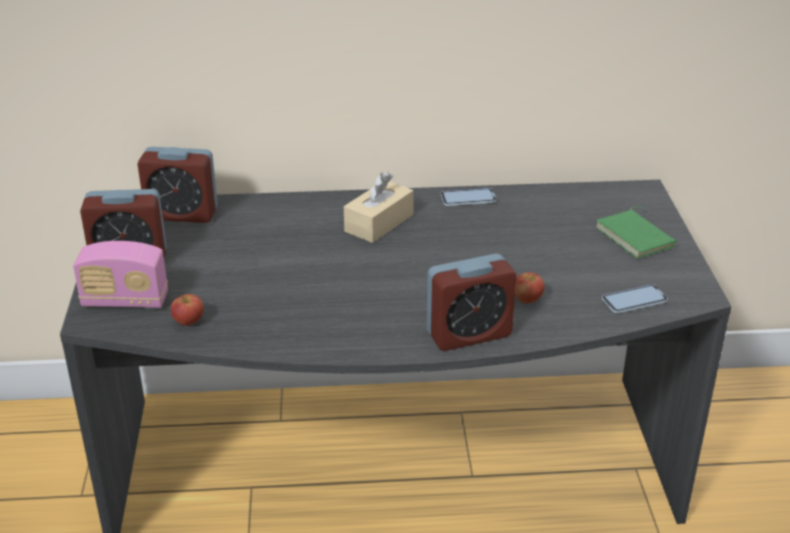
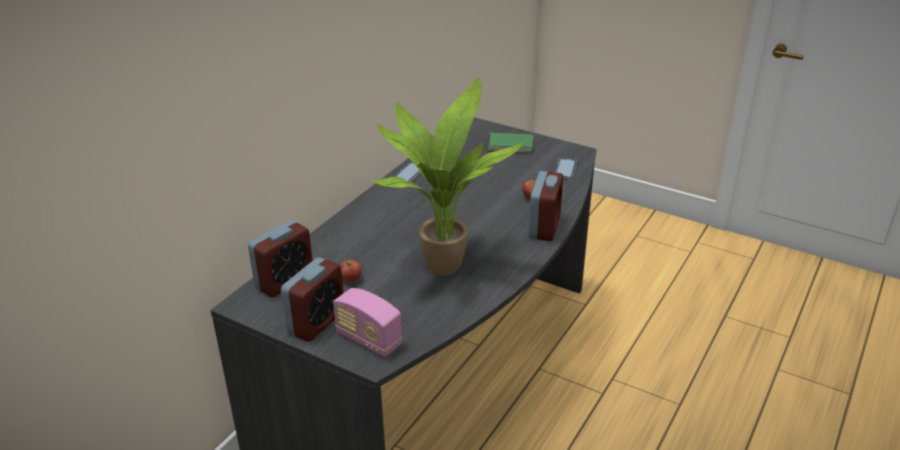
camera: 55 degrees left, 0 degrees up
(125, 301) = (368, 340): radio -> radio turned 90 degrees clockwise
(189, 322) = (425, 320): apple -> apple (351, 280)
(303, 291) = (440, 265): none -> potted plant
(379, 223) = (397, 212): beige tissue box -> none

